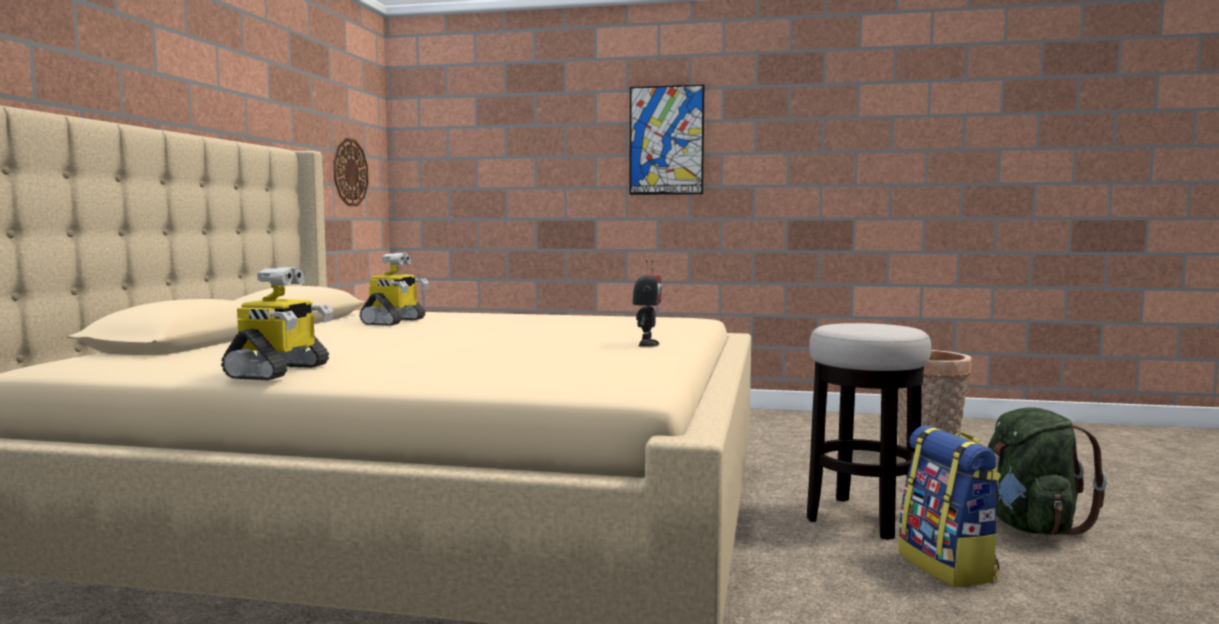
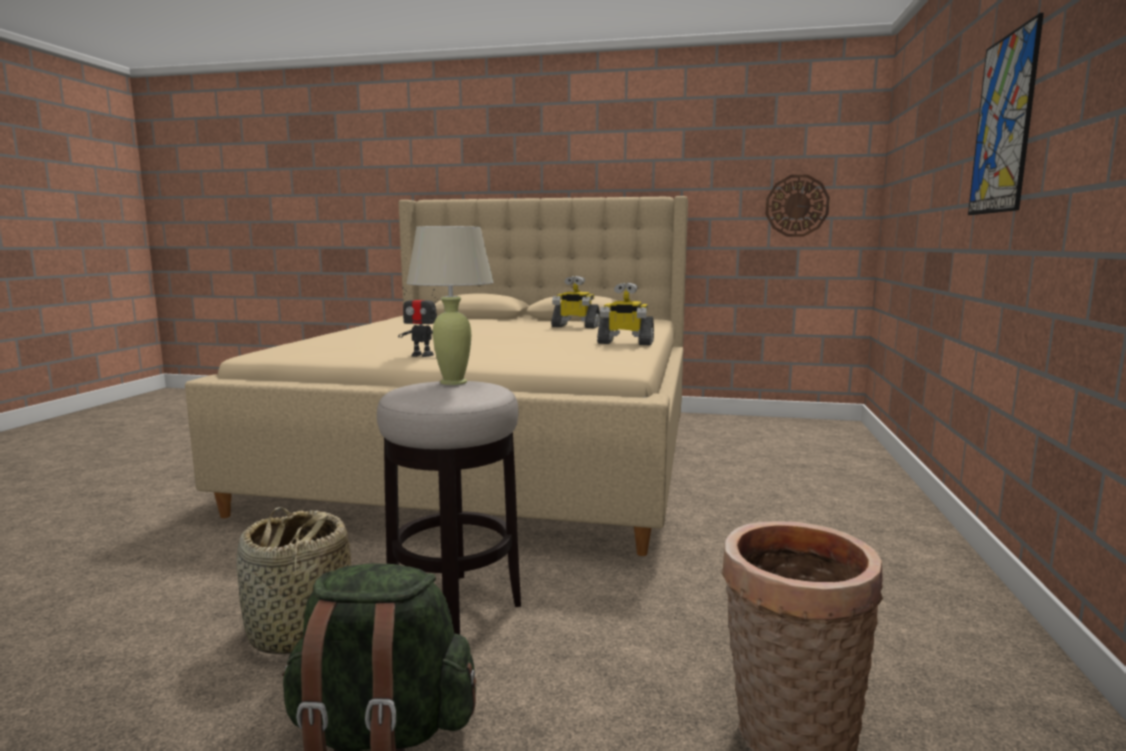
camera: 90 degrees right, 5 degrees up
(279, 371) = (369, 326): toy robot -> toy robot (625, 343)
(844, 325) = (454, 382): none -> beige table lamp
(948, 567) = (302, 632): backpack -> basket

